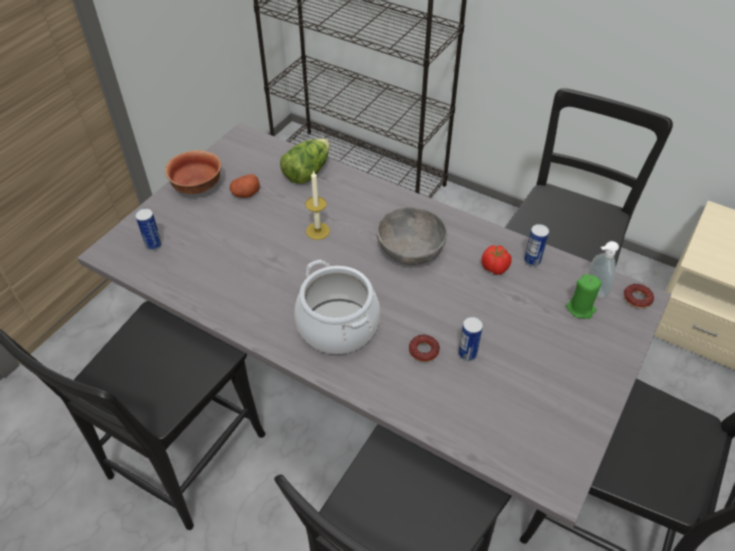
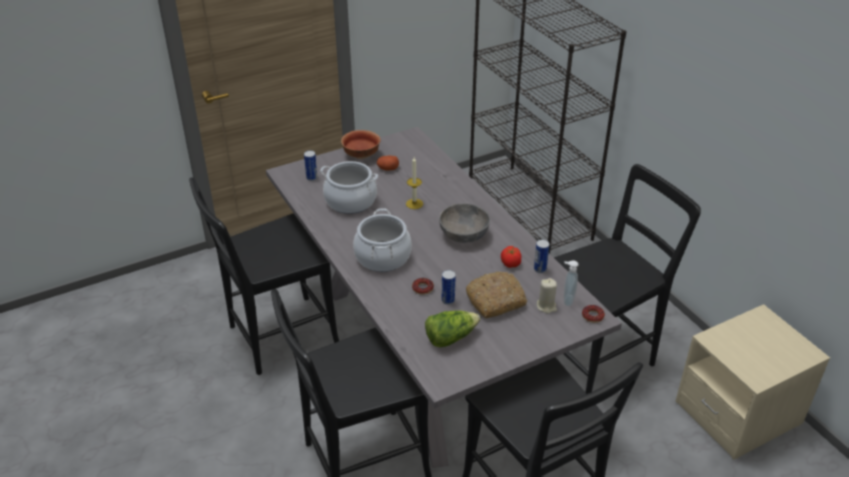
camera: 30 degrees right, 10 degrees down
(233, 259) = (350, 201): none -> cooking pot
(307, 172) = (436, 169): lettuce -> lettuce (450, 337)
(521, 326) = (496, 300): none -> bread
(580, 309) = (546, 306): green candle -> beige candle

